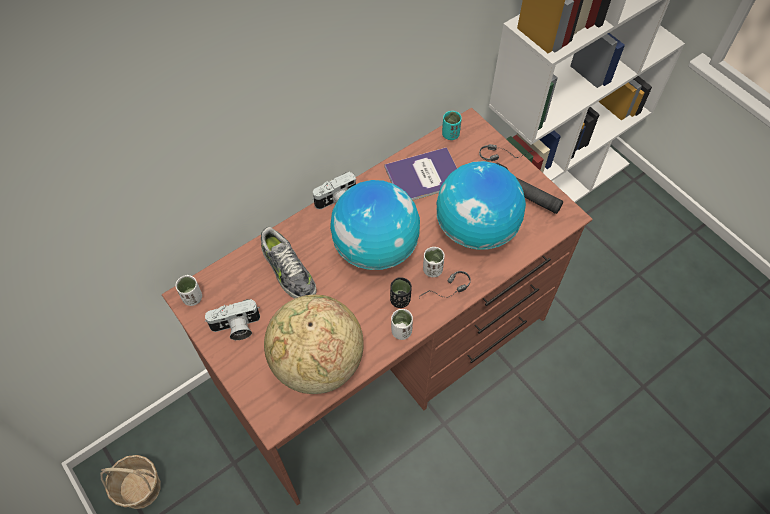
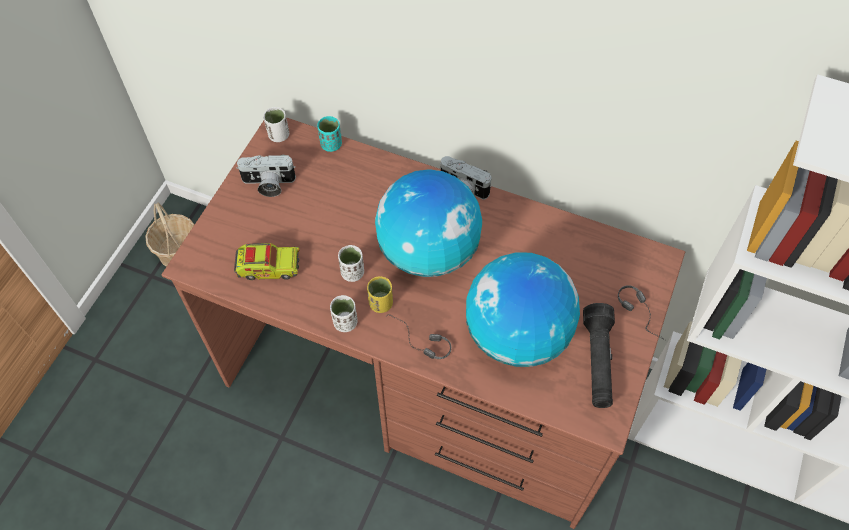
camera: 60 degrees right, 0 degrees up
(236, 327) = (268, 184): camera -> camera turned 45 degrees counterclockwise
(288, 271) = (352, 191): shoe -> none
(317, 363) = (268, 267): globe -> toy truck
(400, 300) = (381, 303): black cup -> yellow cup
(424, 176) = (551, 250): book -> none
(432, 269) = (436, 316): white cup -> white cup (352, 273)
(450, 134) = (628, 248): turquoise cup -> turquoise cup (331, 144)

